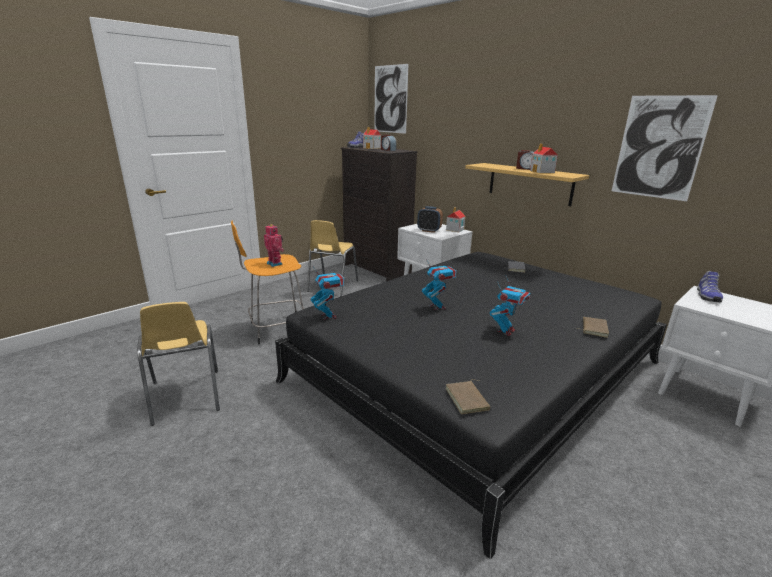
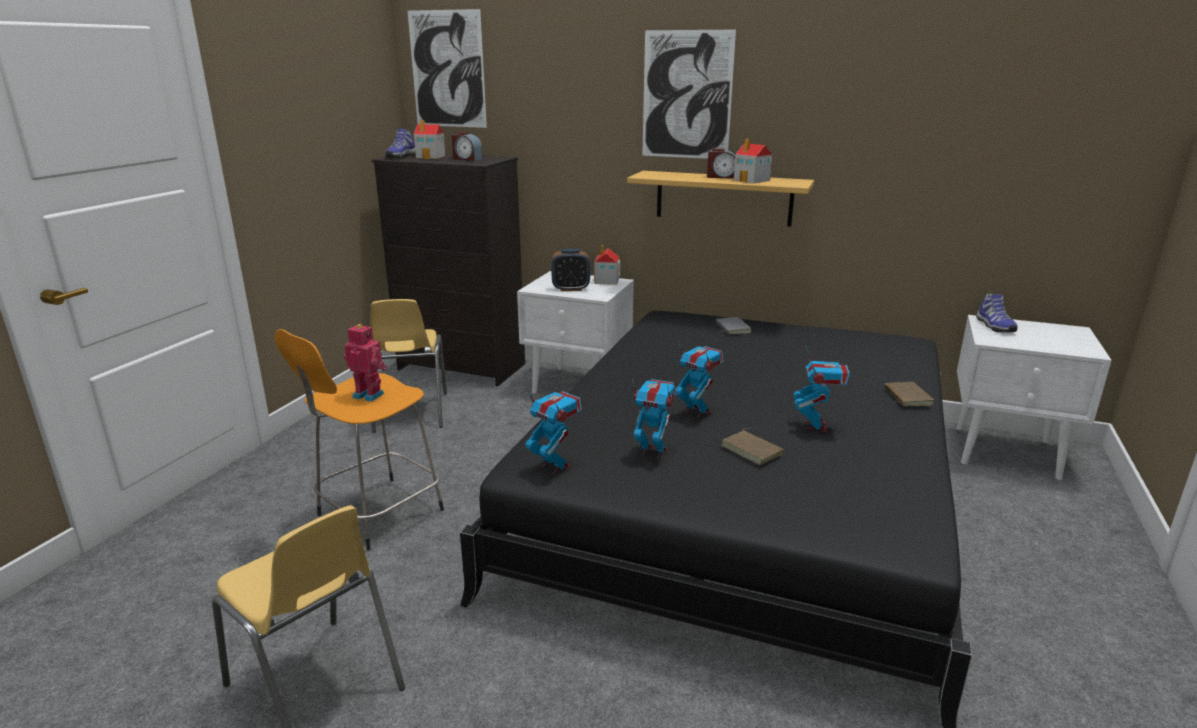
camera: 25 degrees left, 0 degrees up
(388, 321) = (653, 452): none -> toy robot
(468, 399) = (871, 536): brown book -> brown book (753, 450)
(659, 147) = (906, 138): picture -> picture (686, 95)

